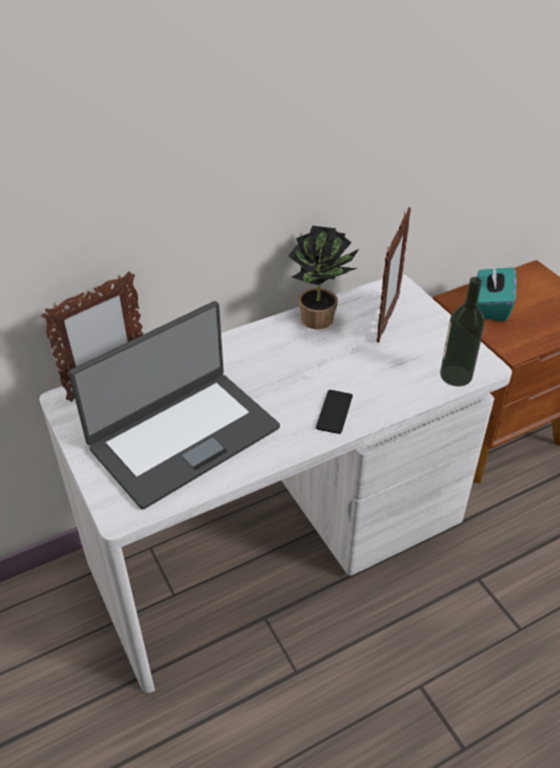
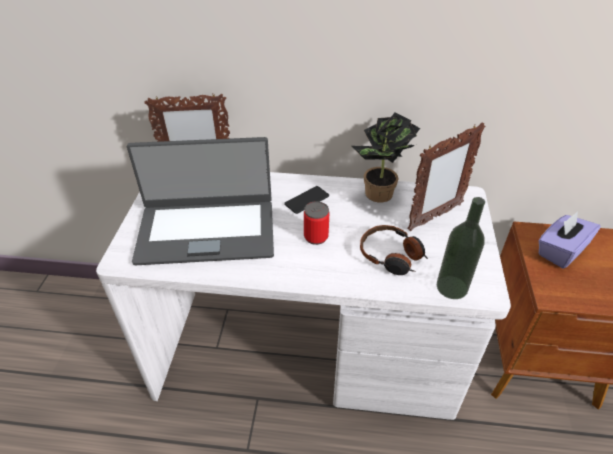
camera: 35 degrees right, 0 degrees up
(299, 388) = (316, 237): none -> can
(334, 412) = (324, 266): phone -> phone (307, 200)
(384, 373) = (391, 256): none -> headphones
(490, 306) = (560, 251): turquoise tissue box -> purple tissue box

